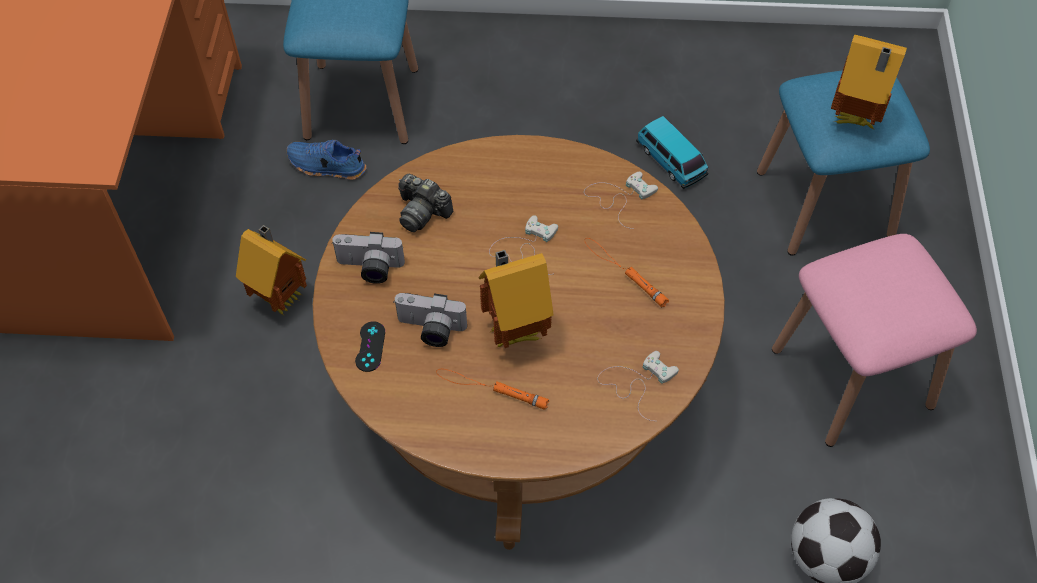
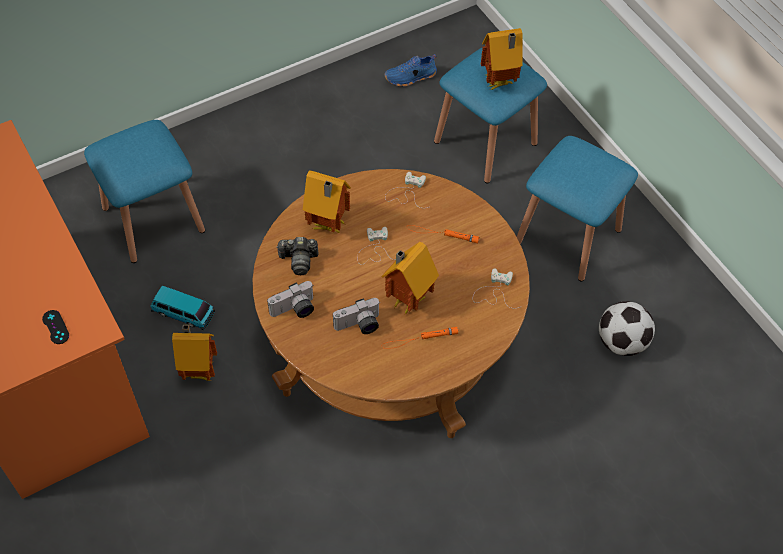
camera: 35 degrees left, 0 degrees up
(326, 167) = (163, 273): blue shoe -> blue shoe (411, 77)
(370, 346) = (332, 354): black game controller -> black game controller (55, 327)
(488, 189) = (328, 226): none -> toy house
(671, 161) = (380, 161): toy car -> toy car (184, 313)
(852, 377) = (568, 236): pink stool -> blue stool

